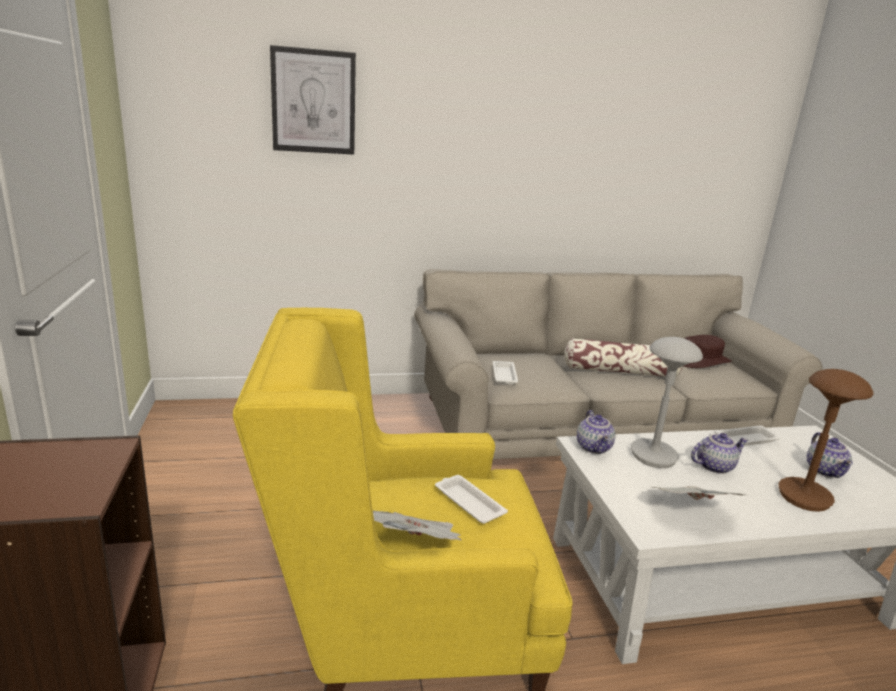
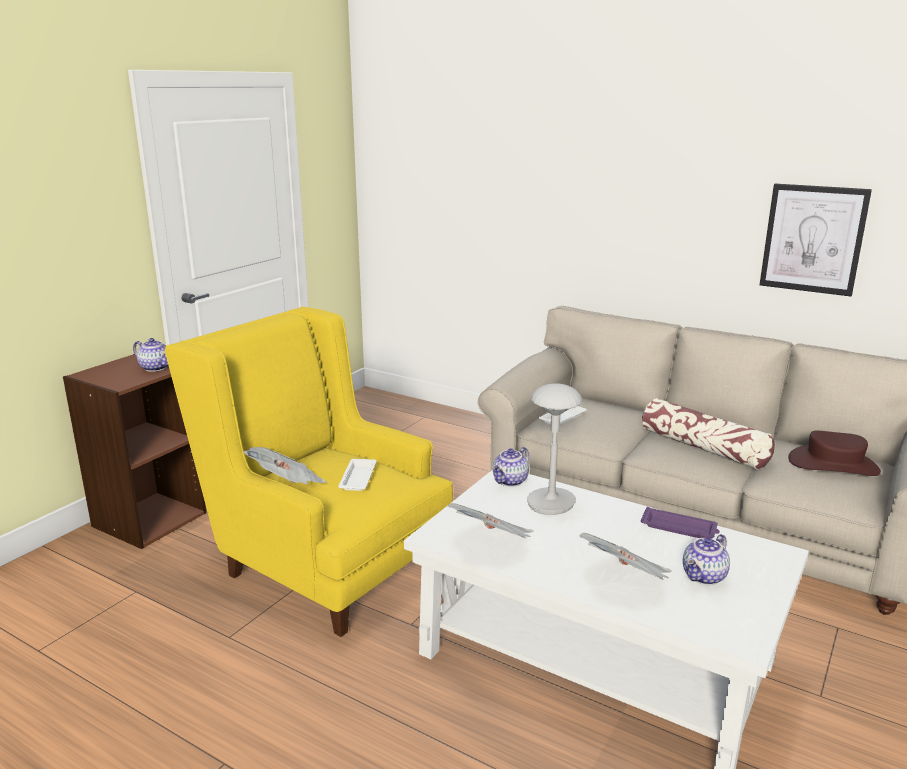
camera: 45 degrees right, 0 degrees up
(313, 102) = (479, 144): picture -> picture (813, 239)
(714, 466) = (590, 529): teapot -> teapot (156, 368)
(747, 439) = (680, 528): white tray -> purple tray
(804, 496) = (626, 578): brown table lamp -> newspaper

